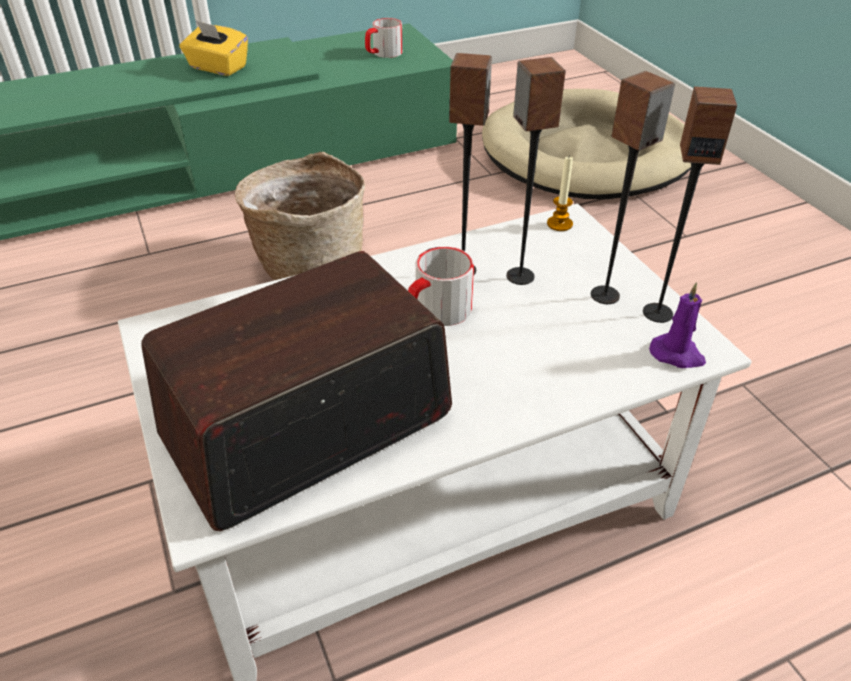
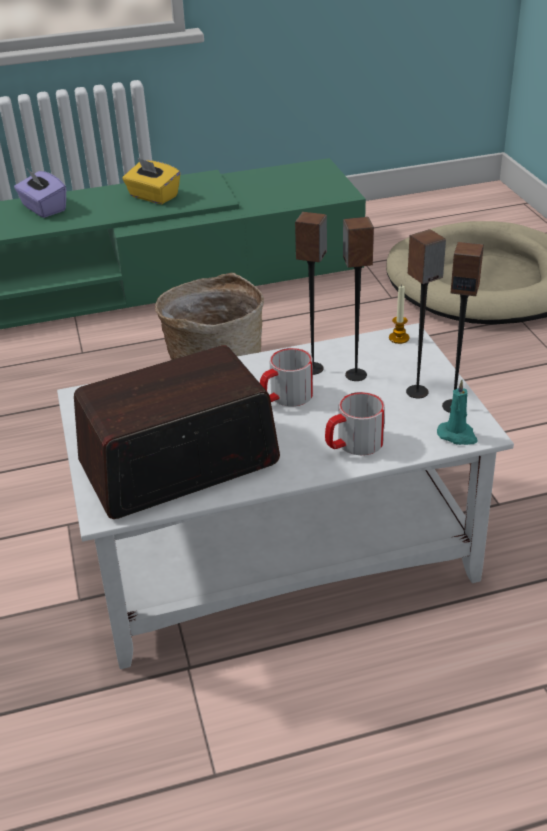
camera: 10 degrees right, 5 degrees down
(86, 84) = (43, 208): none -> purple tissue box
(383, 53) = (300, 186): mug -> mug (353, 444)
(677, 354) = (457, 435): purple candle -> turquoise candle

